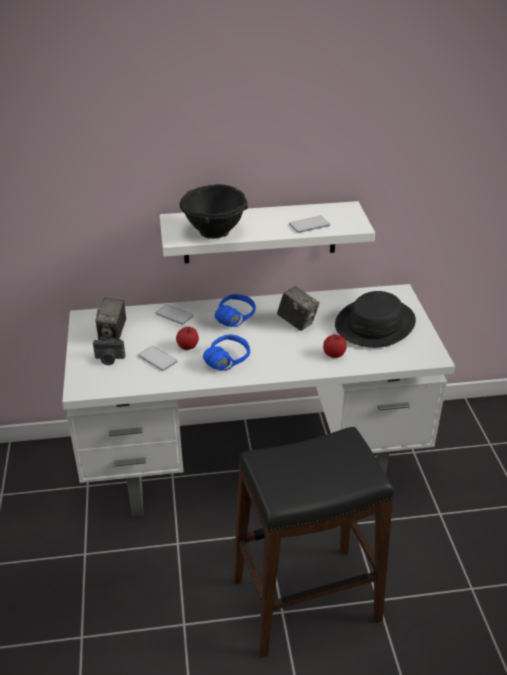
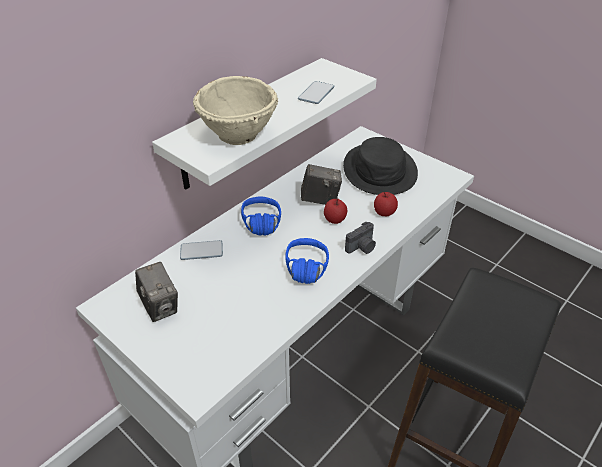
camera: 40 degrees left, 5 degrees up
(109, 359) = (190, 337): camera -> camera (362, 247)
(157, 359) = (241, 306): phone -> none
(188, 346) = (254, 275): apple -> apple (335, 219)
(214, 232) = (239, 135): black bowl -> beige bowl

